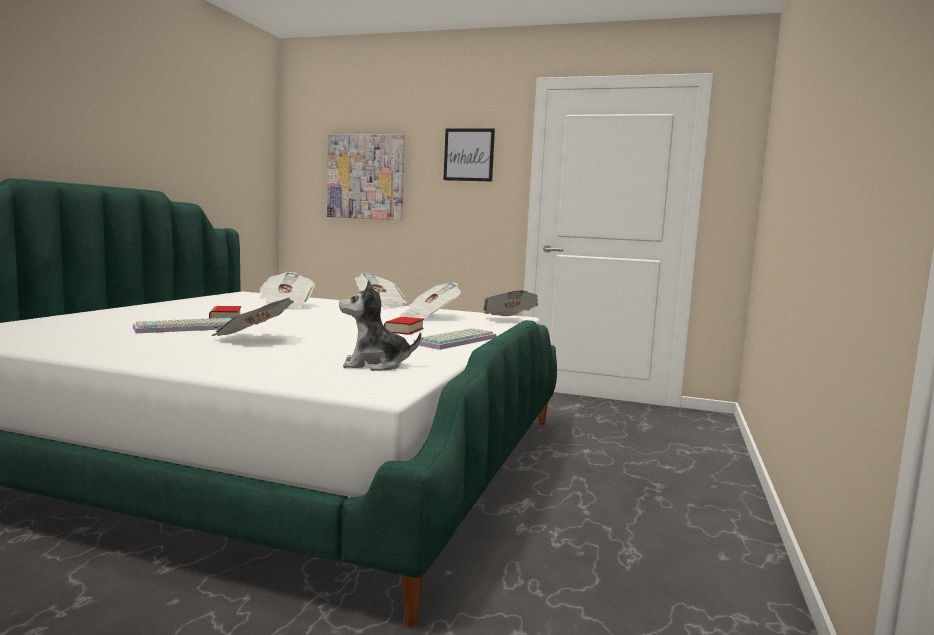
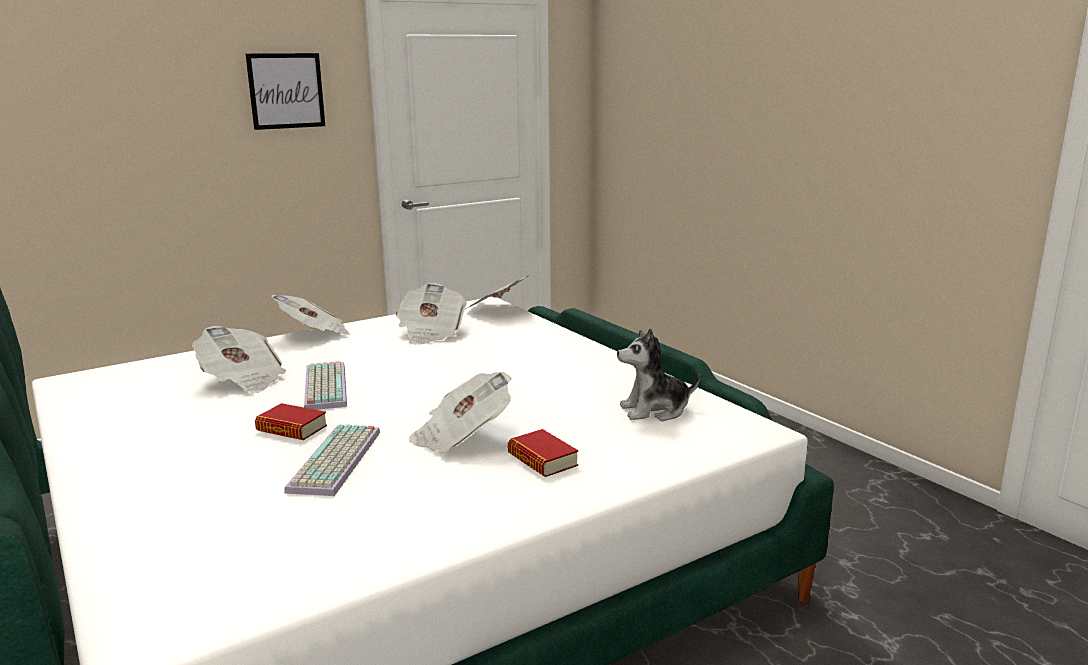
camera: 50 degrees left, 10 degrees up
(366, 177) = (116, 135): picture -> none
(375, 365) = (655, 410): plush toy -> plush toy turned 45 degrees clockwise
(404, 330) = (496, 361): book -> book (542, 460)
(456, 340) = (575, 355): keyboard -> keyboard (323, 386)

